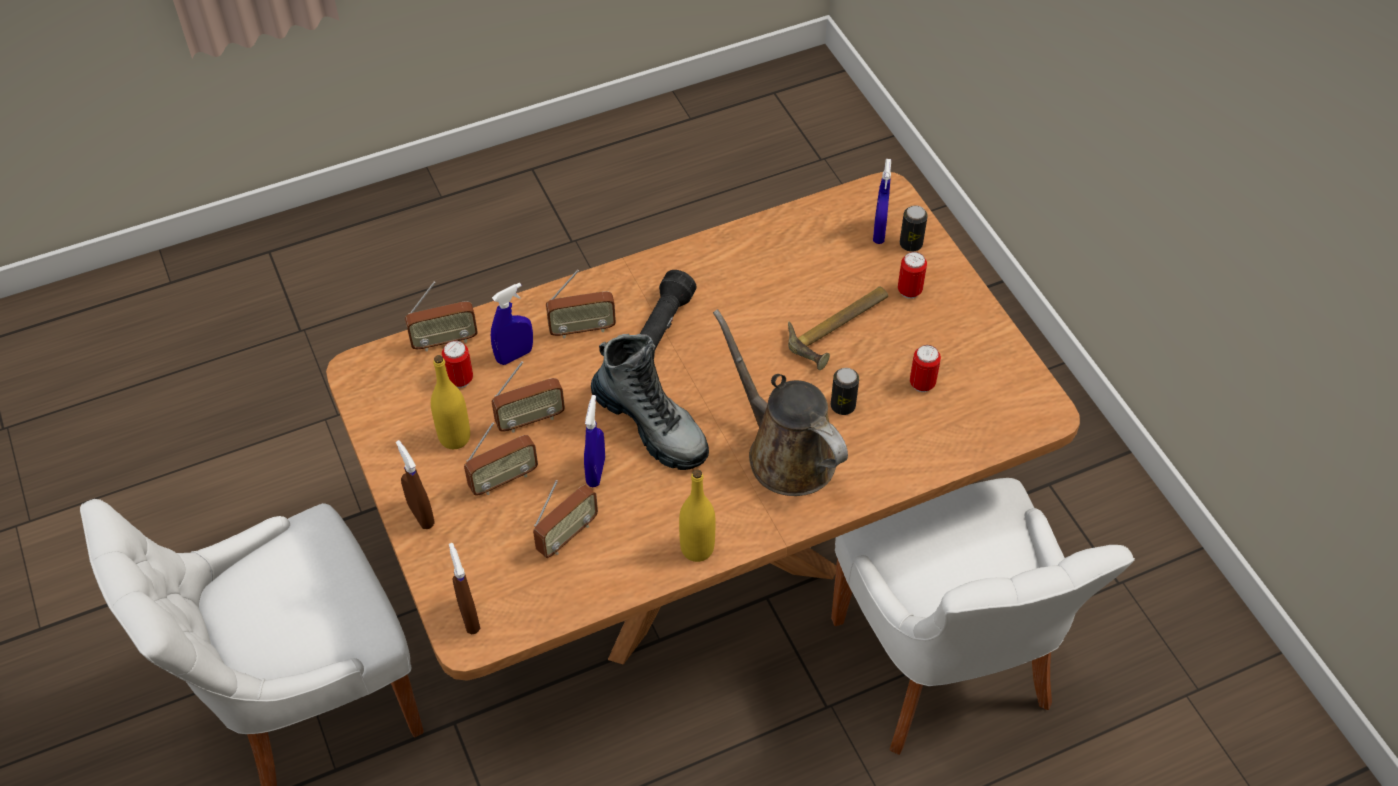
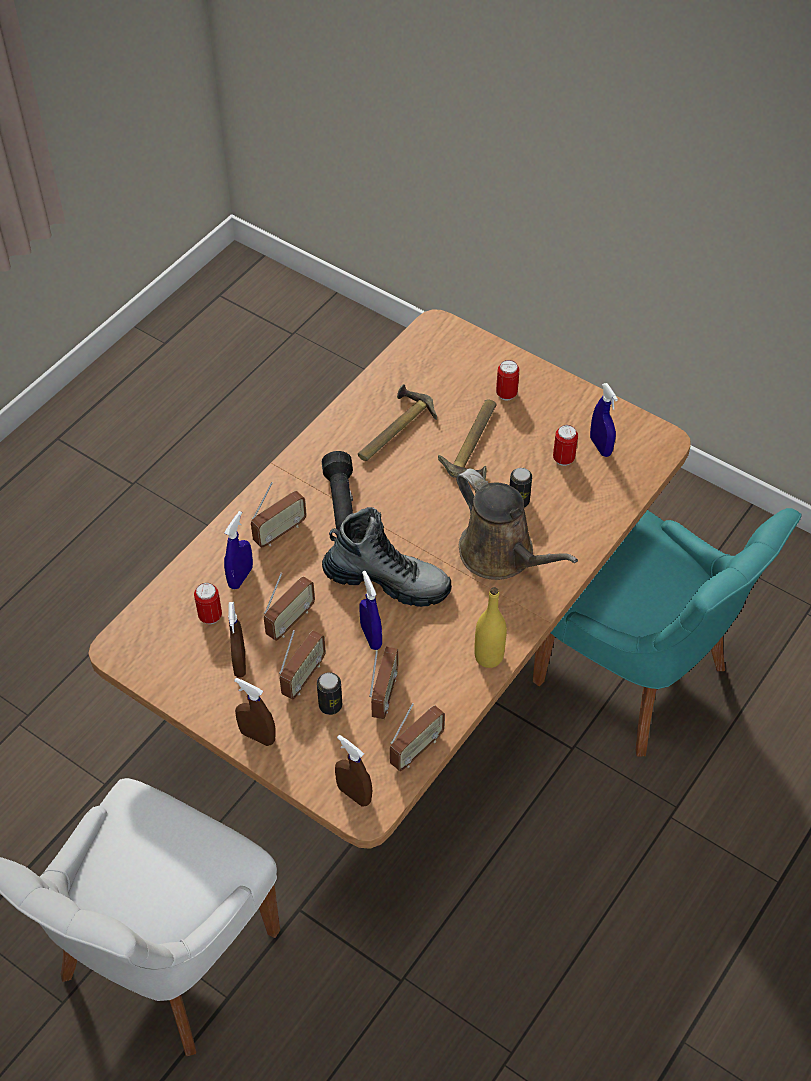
camera: 30 degrees left, 0 degrees up
(444, 341) = (174, 592): radio -> radio (416, 750)
(454, 437) = (239, 663): yellow bottle -> brown spray bottle
(765, 276) = (392, 429): none -> hammer
(785, 452) = (501, 555): brown watering can -> brown watering can turned 150 degrees counterclockwise
(879, 232) = (453, 359): blue spray bottle -> blue spray bottle (600, 446)
(911, 244) = (483, 358): can -> can (330, 705)
(945, 669) = (637, 678): white chair -> turquoise chair

